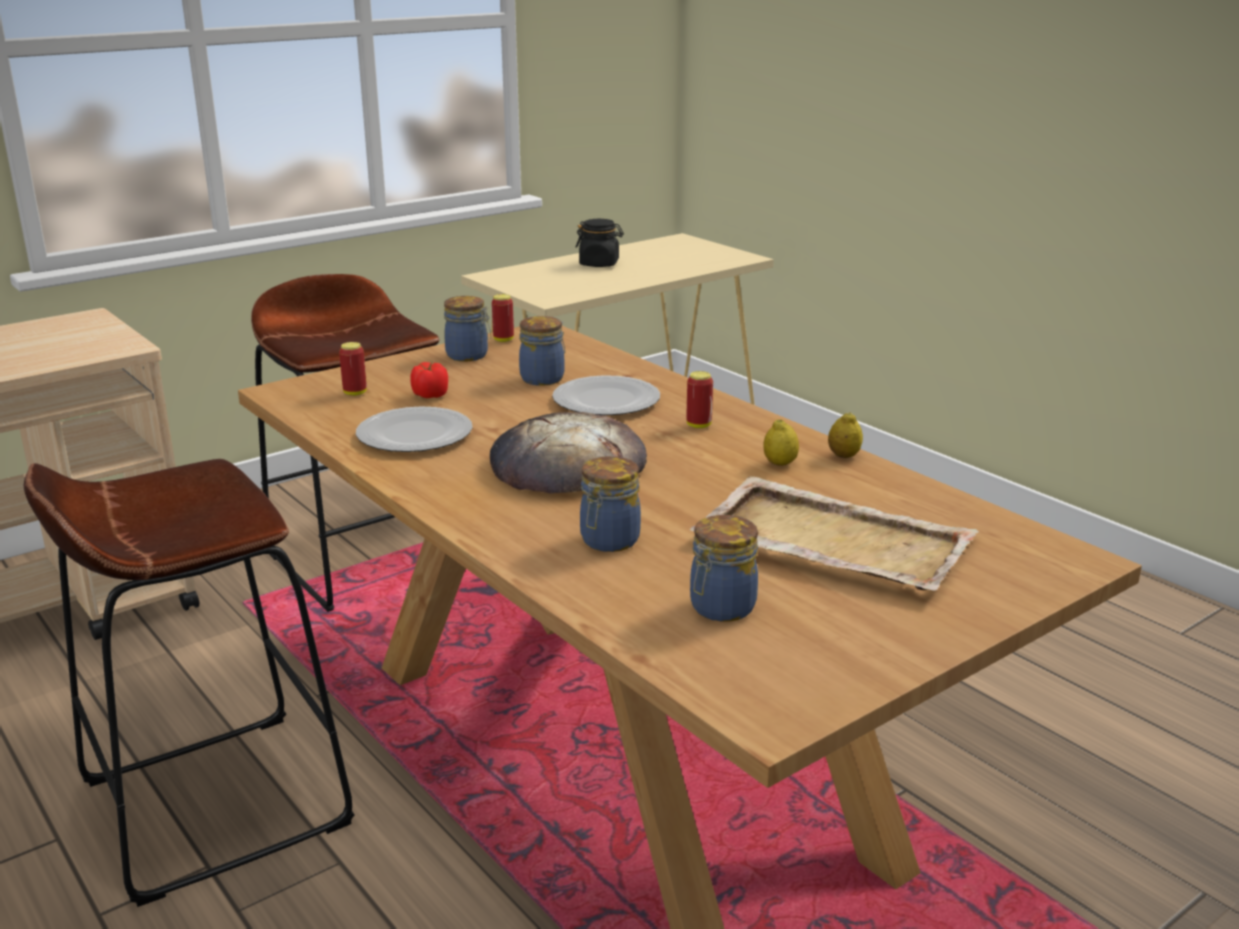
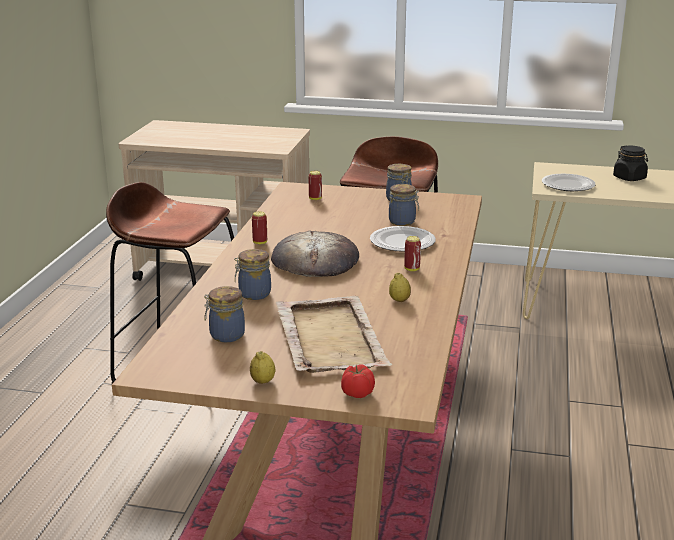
camera: 50 degrees right, 0 degrees up
(416, 435) = (293, 224): plate -> plate (568, 185)
(430, 396) = (339, 211): tomato -> tomato (356, 393)
(503, 340) = (433, 197): can -> can (260, 242)
(843, 456) = (437, 311): lemon -> lemon (263, 381)

